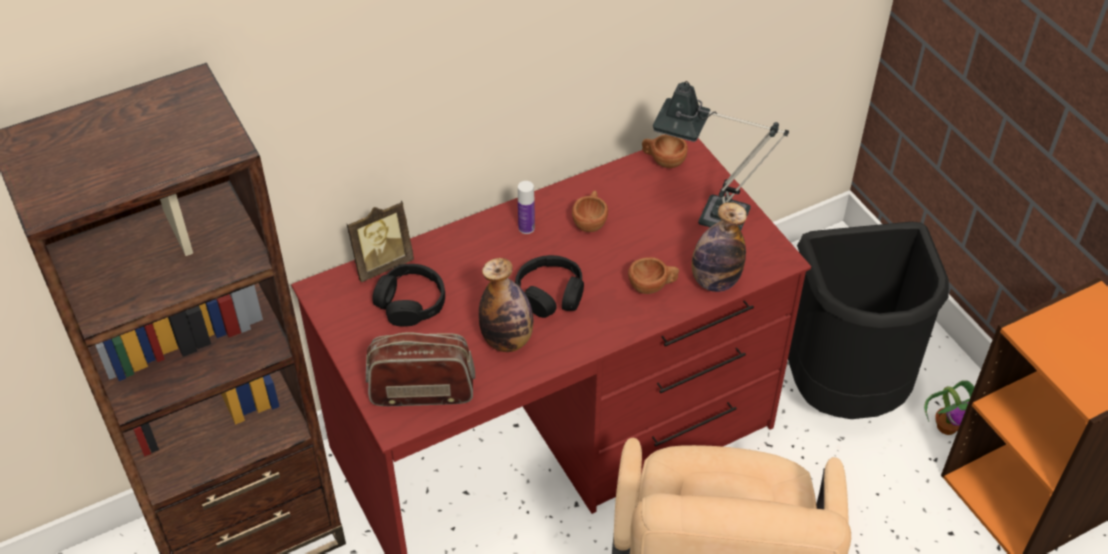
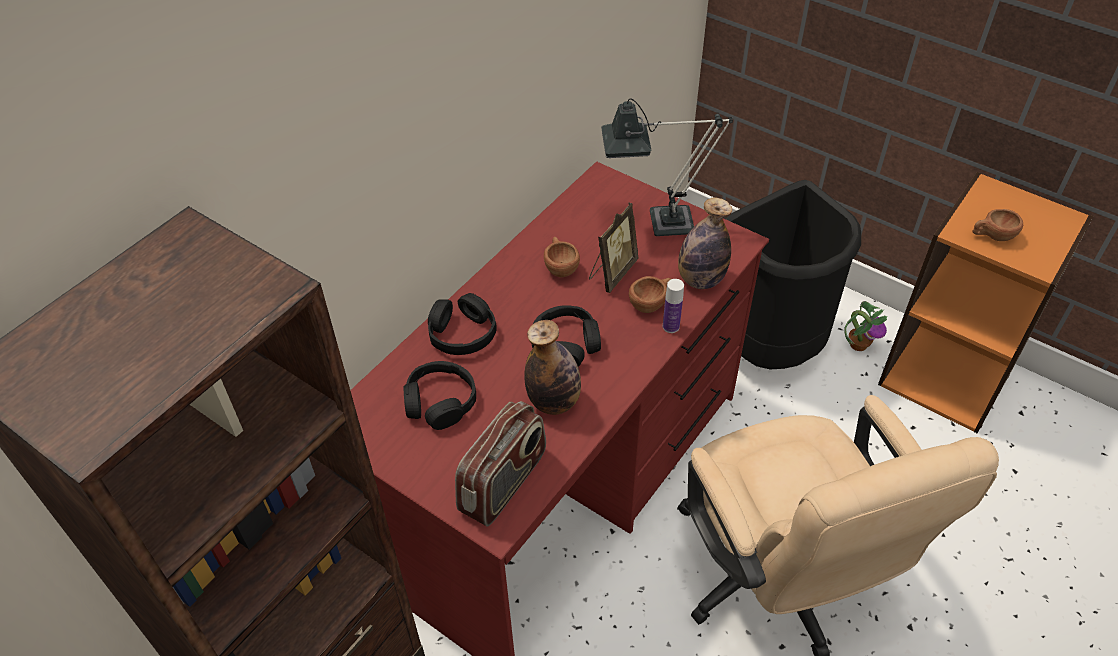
camera: 25 degrees left, 0 degrees up
(381, 264) = (389, 376): picture frame -> picture frame (612, 272)
(422, 391) = (504, 483): radio -> radio turned 150 degrees clockwise
(465, 250) = (462, 333): none -> black headphones
(526, 228) = (506, 293): bottle -> bottle (671, 326)
(663, 161) = (589, 194): brown cup -> brown cup (992, 236)

